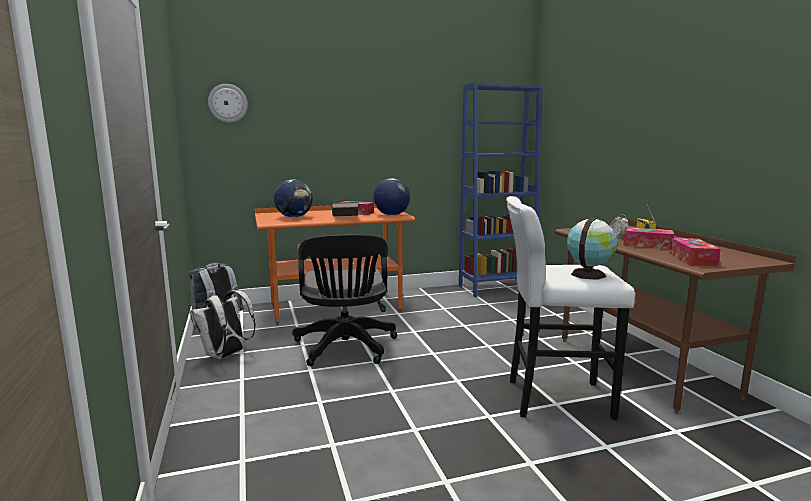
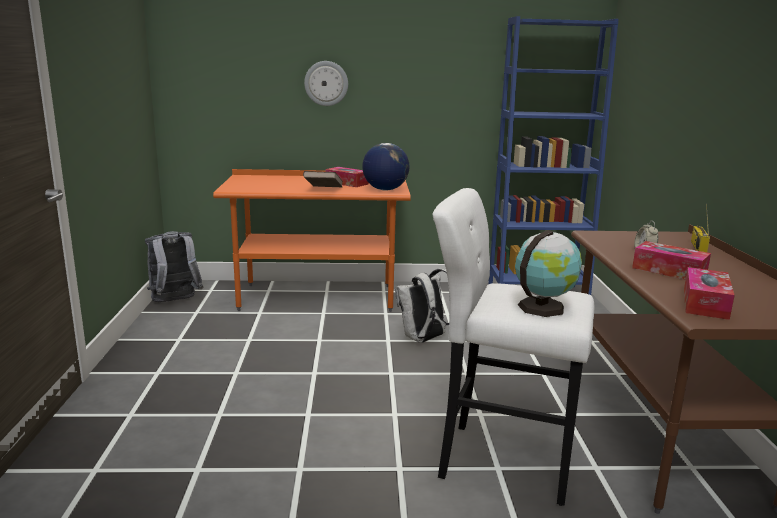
camera: 15 degrees right, 5 degrees up
(226, 355) = (160, 341): white backpack -> white backpack (425, 339)
(228, 103) = (203, 41): wall clock -> wall clock (326, 83)
(294, 217) = (267, 184): globe -> none
(345, 349) = (293, 352): black office chair -> none

